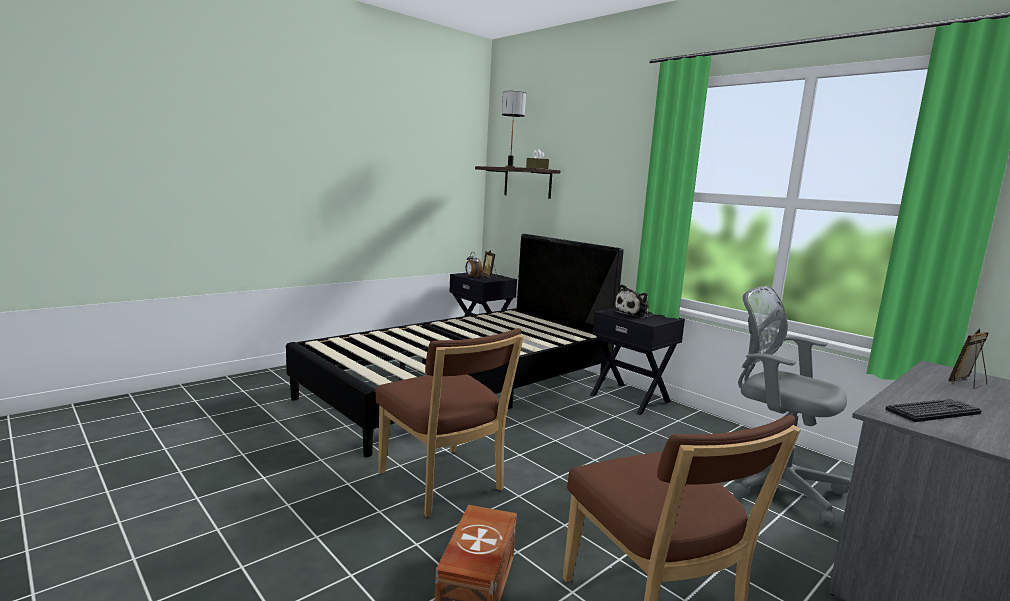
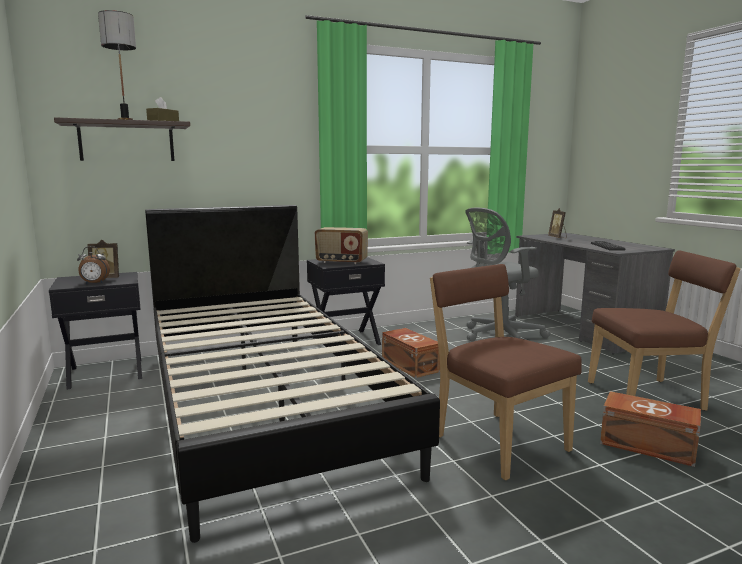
camera: 70 degrees left, 0 degrees up
(443, 484) = (496, 441): brown chair -> brown chair turned 105 degrees counterclockwise
(596, 433) = (410, 365): none -> brown storage box
(634, 314) = (341, 262): plush toy -> radio

